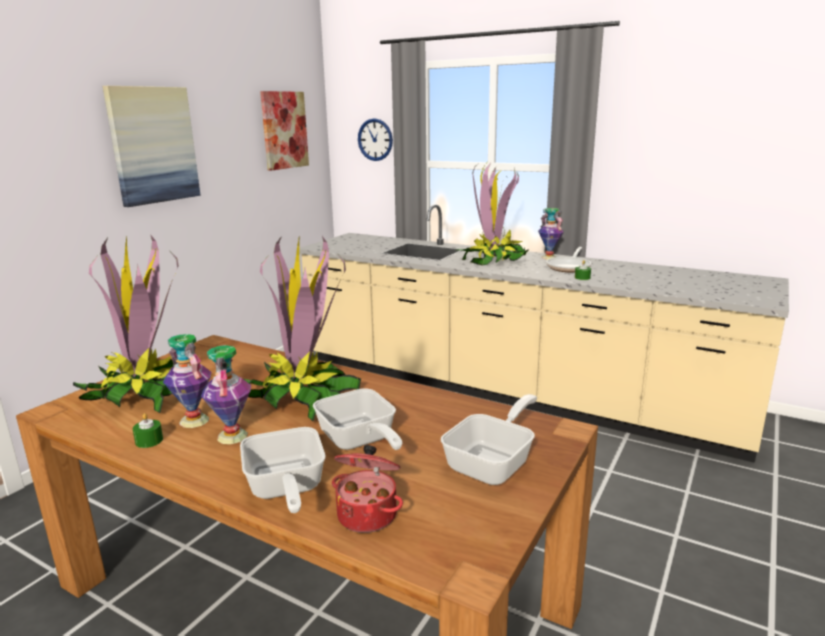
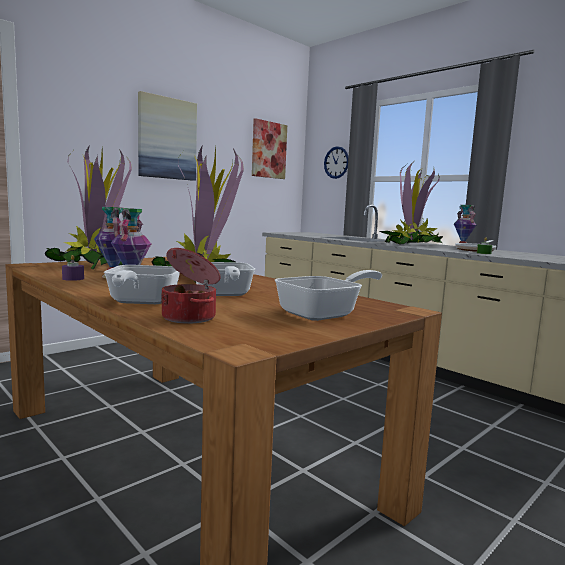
camera: 15 degrees right, 10 degrees down
(149, 441) = (73, 278): green candle -> purple candle

